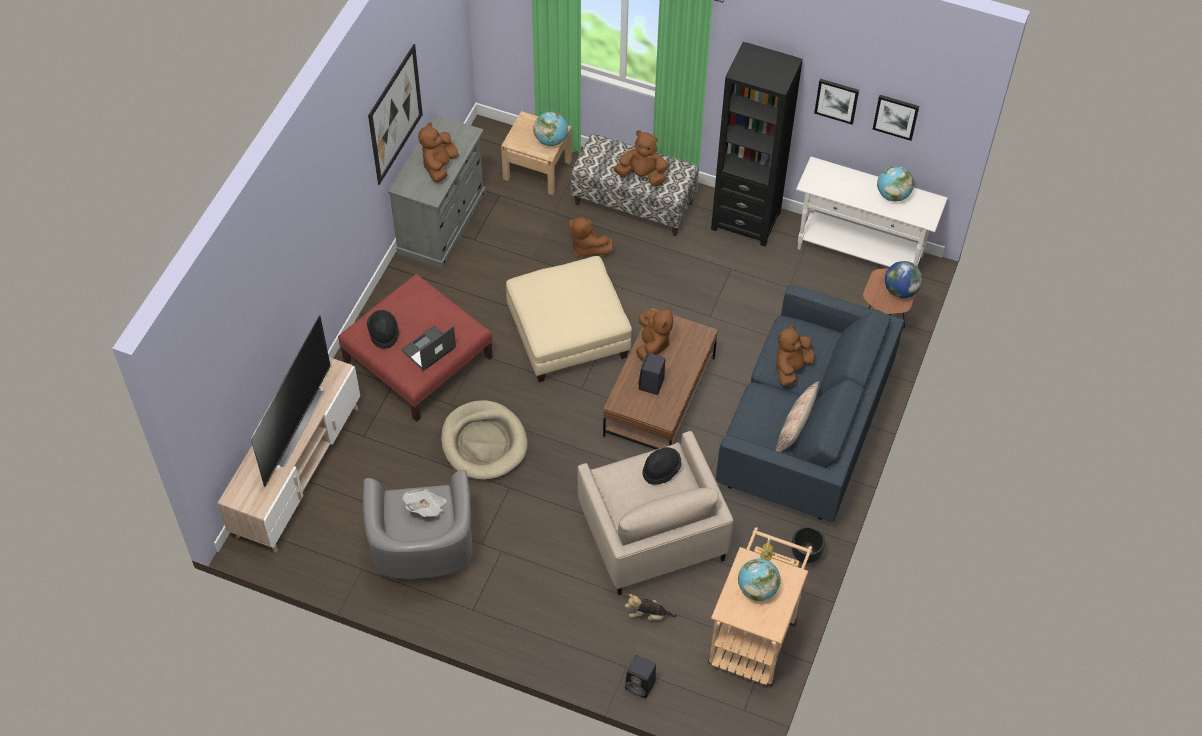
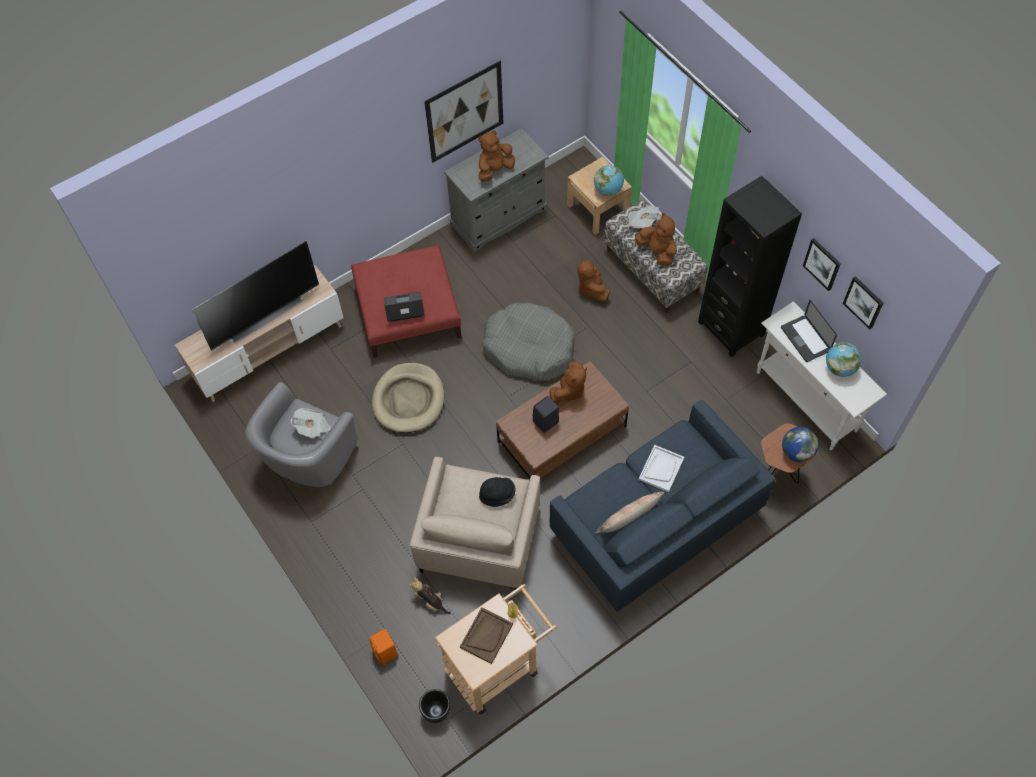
camera: 35 degrees right, 5 degrees up
(383, 333) = (381, 279): black hat -> none
(568, 334) = (529, 348): beige ottoman -> grey dog bed
(607, 155) = (642, 222): none -> newspaper
(641, 685) = (386, 652): black speaker -> orange speaker
(757, 589) = (486, 635): globe -> brown tray
(791, 368) = (661, 469): brown plush toy -> white tray
(806, 555) = (583, 624): black planter -> black planter (436, 711)
(845, 184) = (805, 339): none -> laptop

